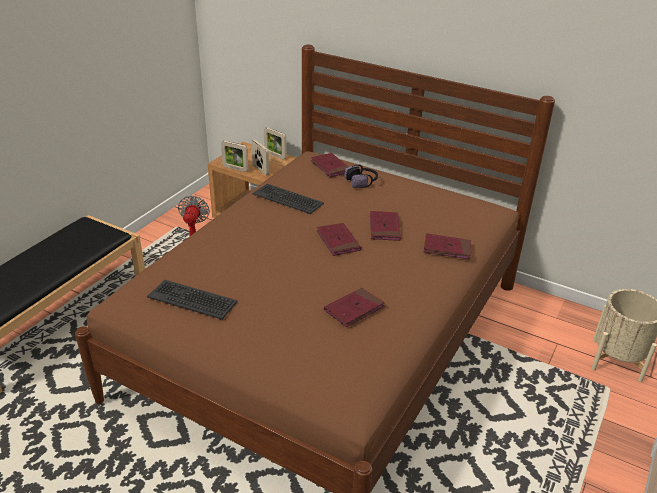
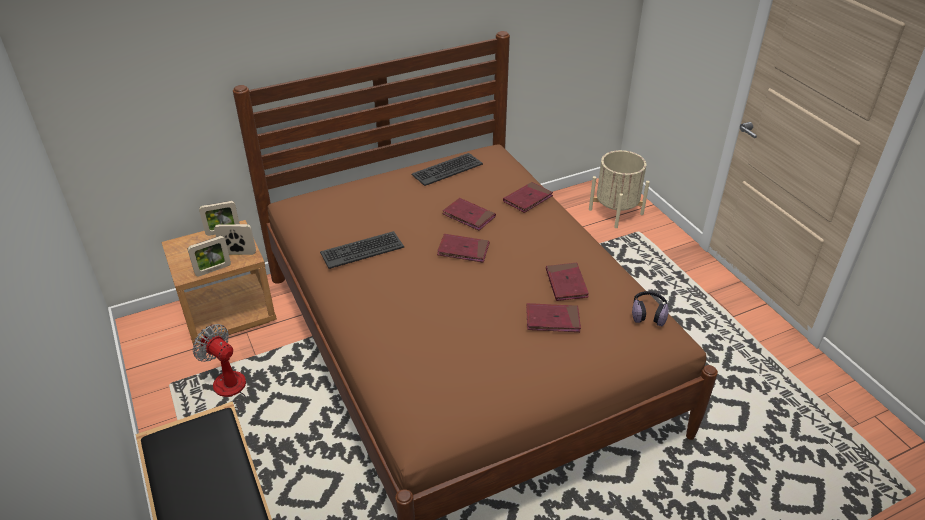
camera: 55 degrees left, 5 degrees up
(192, 299) = (469, 377): keyboard -> keyboard (447, 169)
(330, 167) = (333, 201): red book -> red book (552, 320)
(362, 182) = (382, 195): headphones -> headphones (648, 313)

